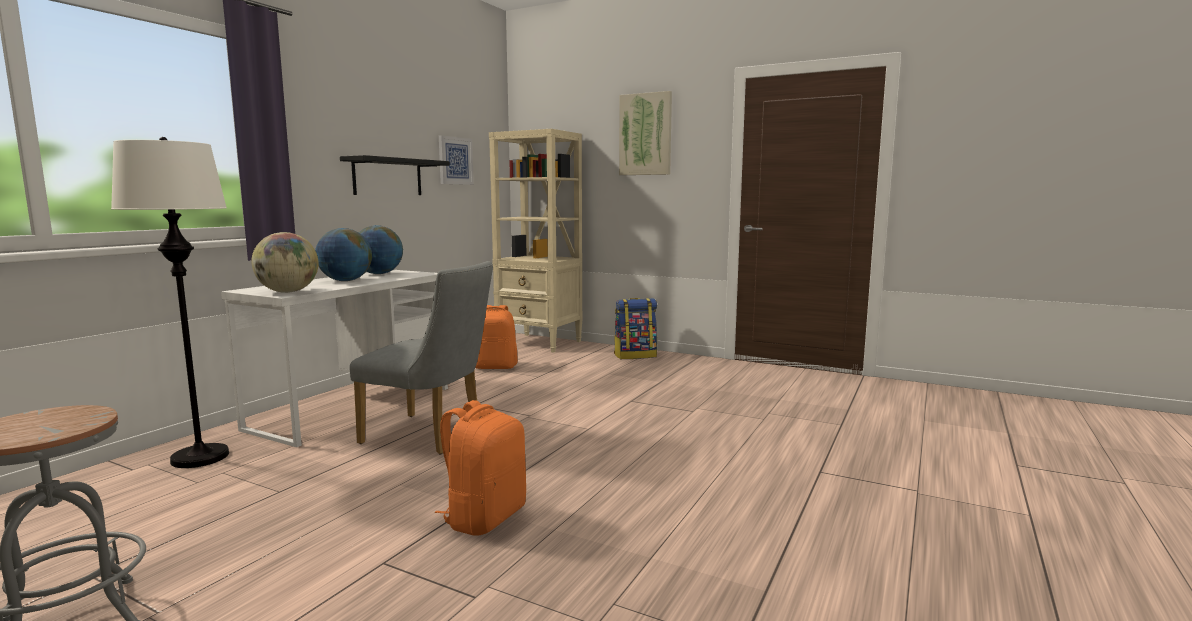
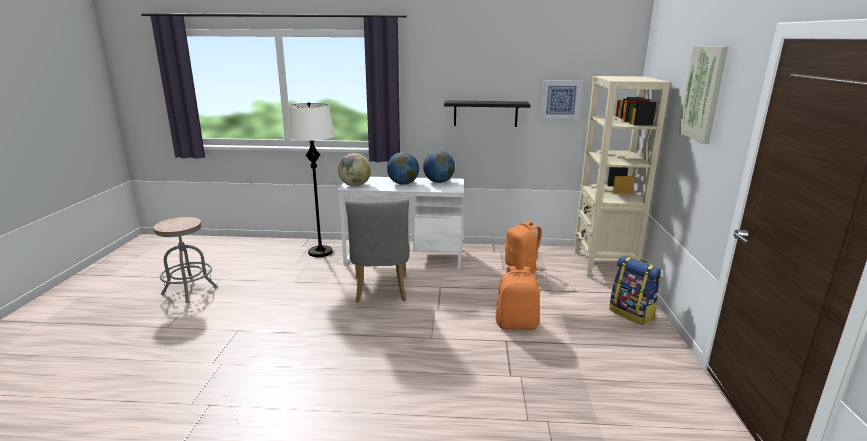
camera: 65 degrees right, 10 degrees up
(484, 517) = (286, 340): orange backpack -> orange backpack (517, 324)

